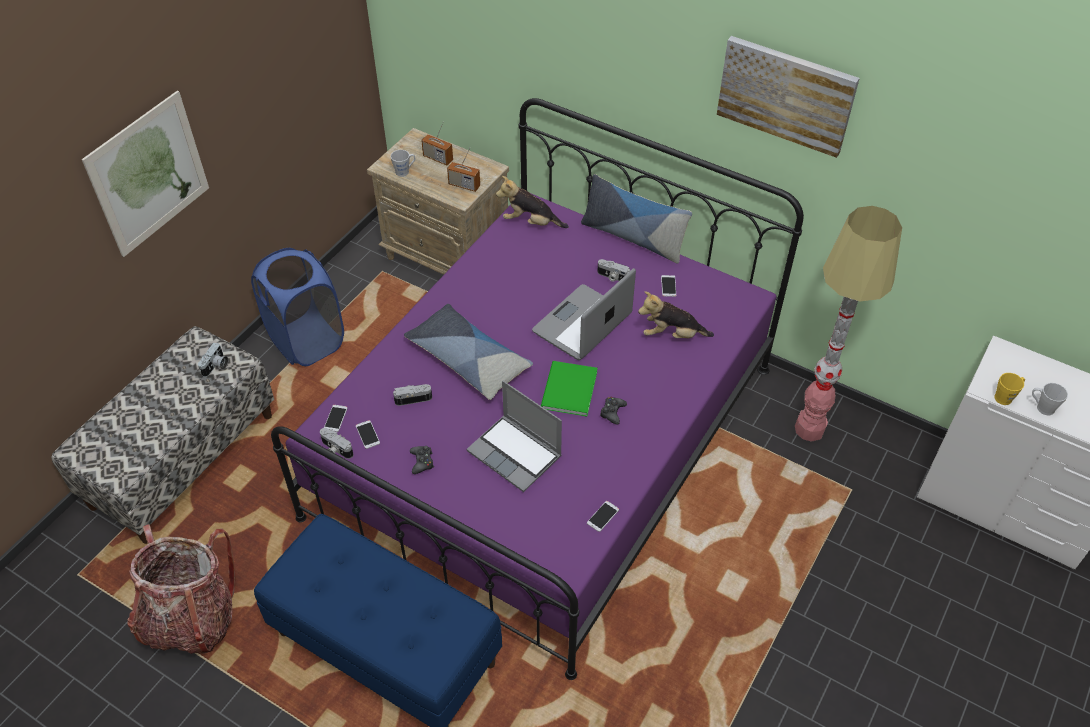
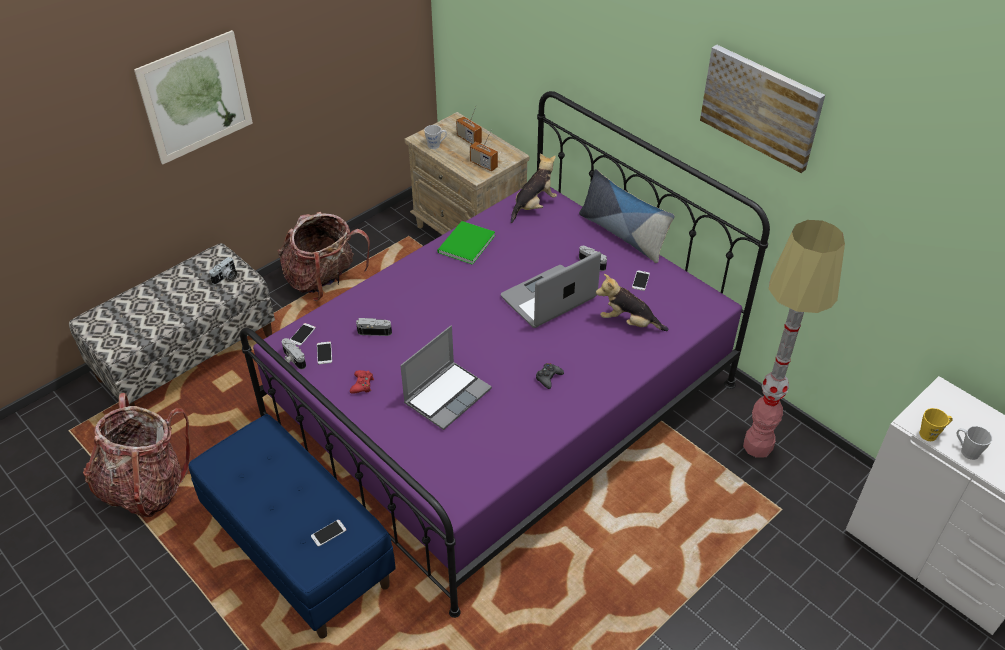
camera: 15 degrees right, 5 degrees down
(307, 341) = (324, 281): blue laundry basket -> backpack
(422, 462) = (362, 385): black game controller -> red game controller
(468, 358) = (435, 308): pillow -> none
(516, 454) = (447, 395): laptop -> laptop turned 105 degrees counterclockwise
(531, 222) = (534, 206): plush toy -> plush toy turned 105 degrees clockwise
(567, 391) = (513, 352): green book -> green book (464, 244)
(603, 516) = (506, 464): phone -> phone (328, 533)

